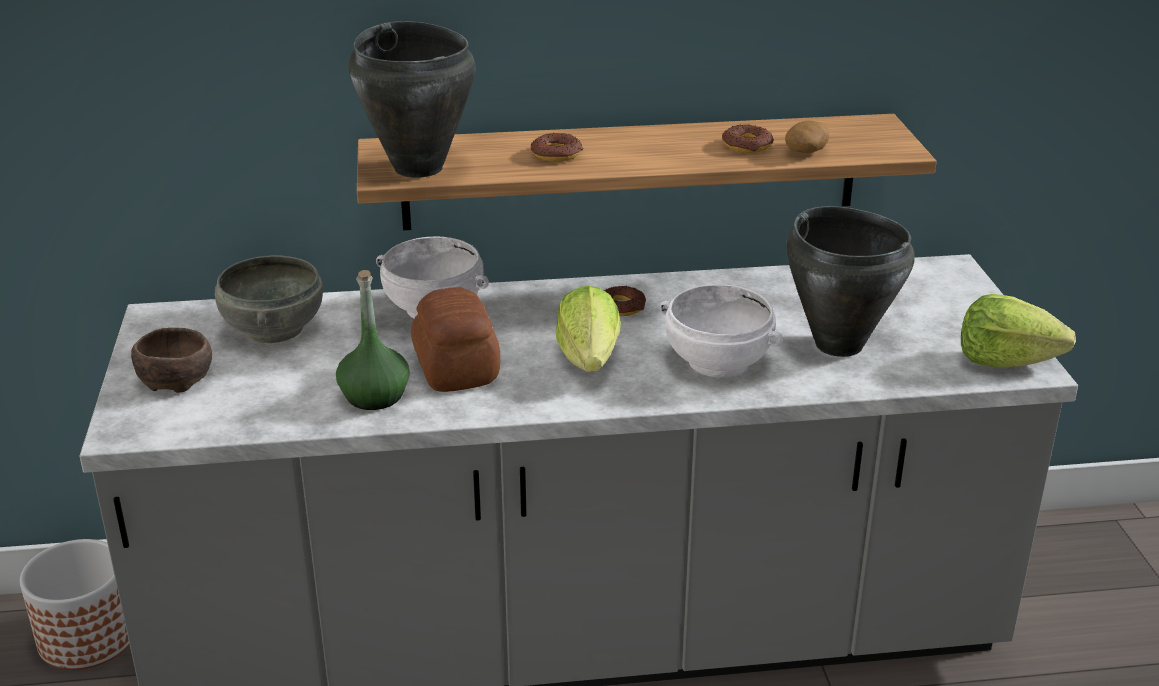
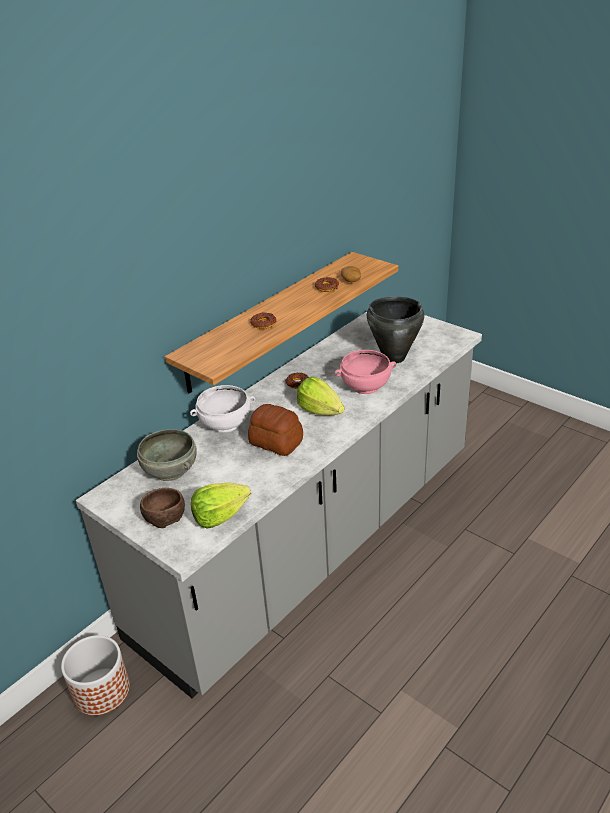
camera: 40 degrees left, 5 degrees up
(374, 396) = (264, 472): green bottle -> none
(419, 167) = (219, 356): black cooking pot -> none
(719, 361) = (365, 386): white bowl -> pink bowl
(1005, 361) = (451, 336): lettuce -> lettuce (220, 516)

